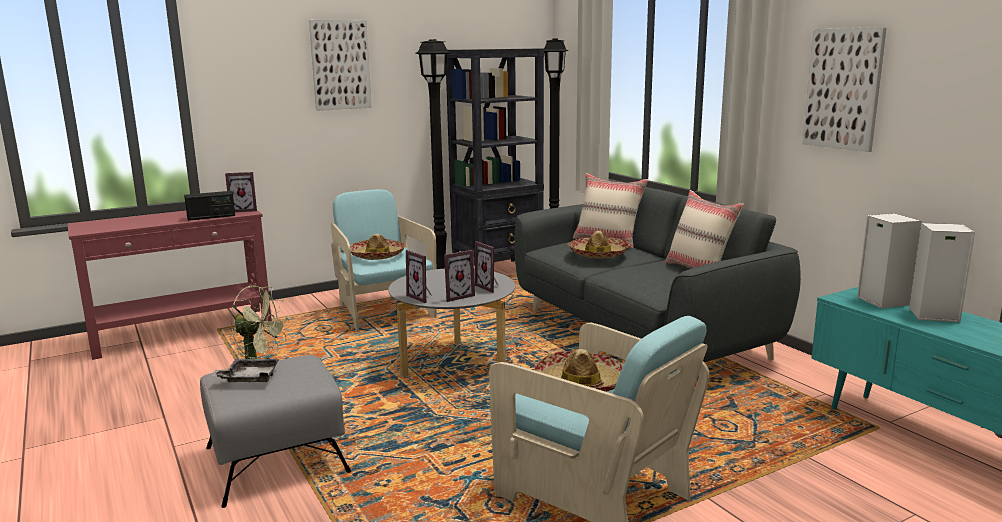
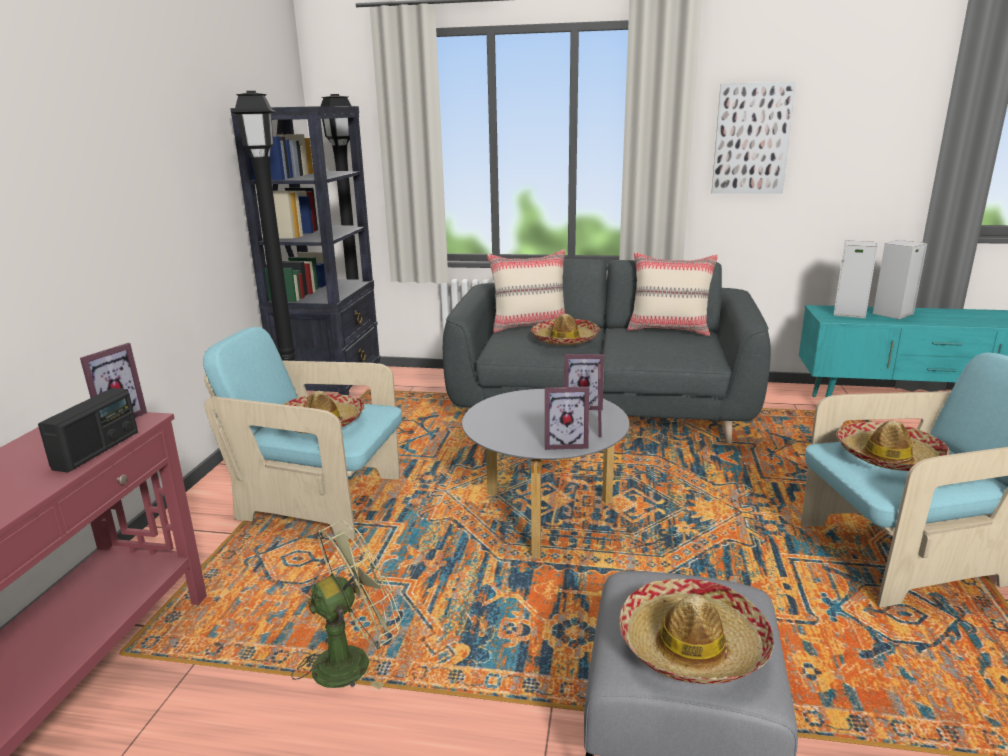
camera: 50 degrees left, 5 degrees up
(249, 378) = (692, 645): grey tray -> hat
(340, 65) = (122, 133): picture -> none

